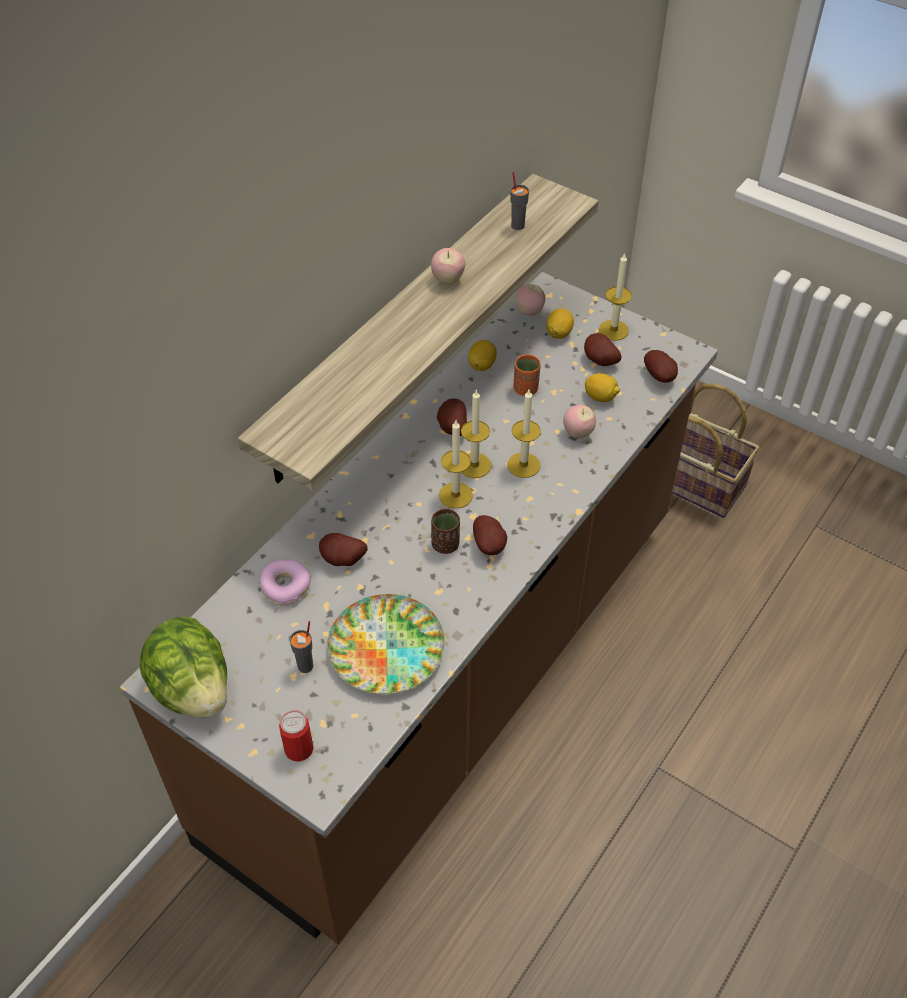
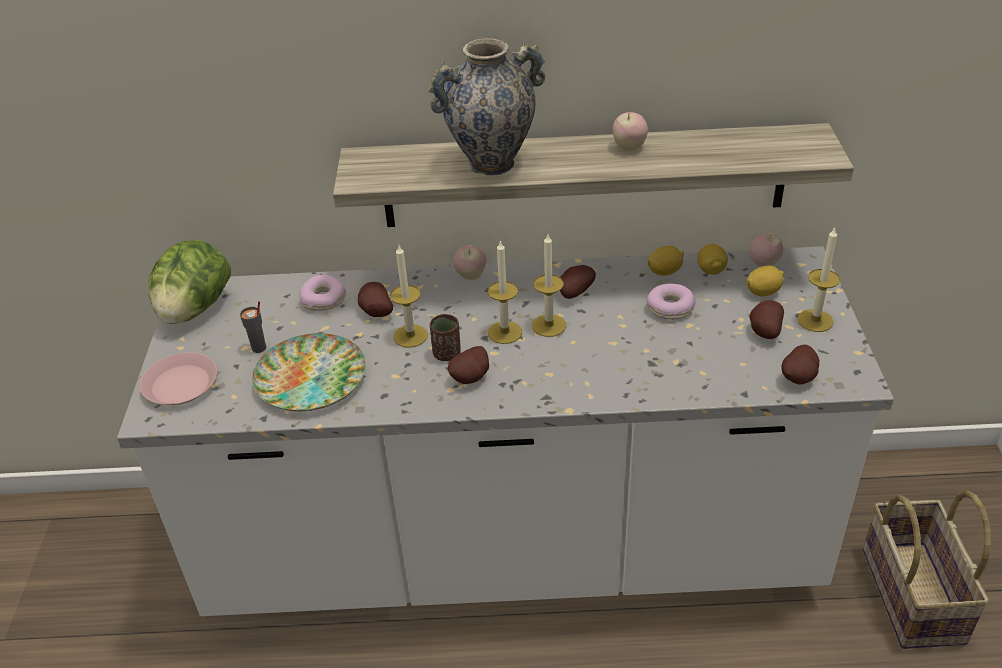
camera: 55 degrees right, 10 degrees down
(299, 749) = (181, 385): can -> pink plate
(381, 363) = (491, 164): none -> vase
(453, 676) = (512, 551): brown counter -> white counter
(517, 225) = (748, 146): grey cup -> none
(523, 465) = (582, 351): candle -> candle (410, 336)
(525, 389) = (670, 308): orange cup -> donut
(578, 433) = (659, 363): apple -> apple (471, 276)
(600, 397) = (721, 354): lemon -> lemon (711, 270)

